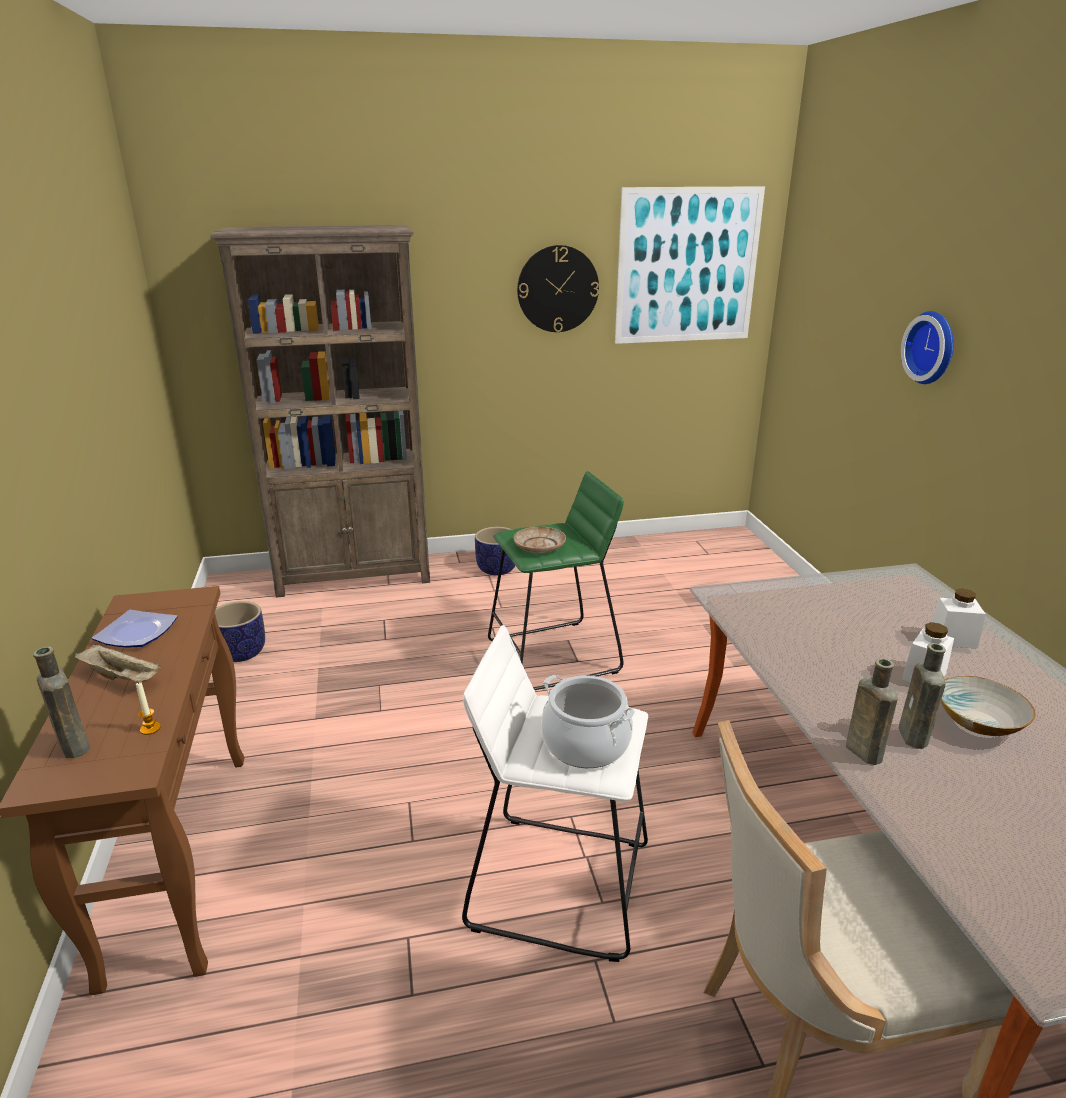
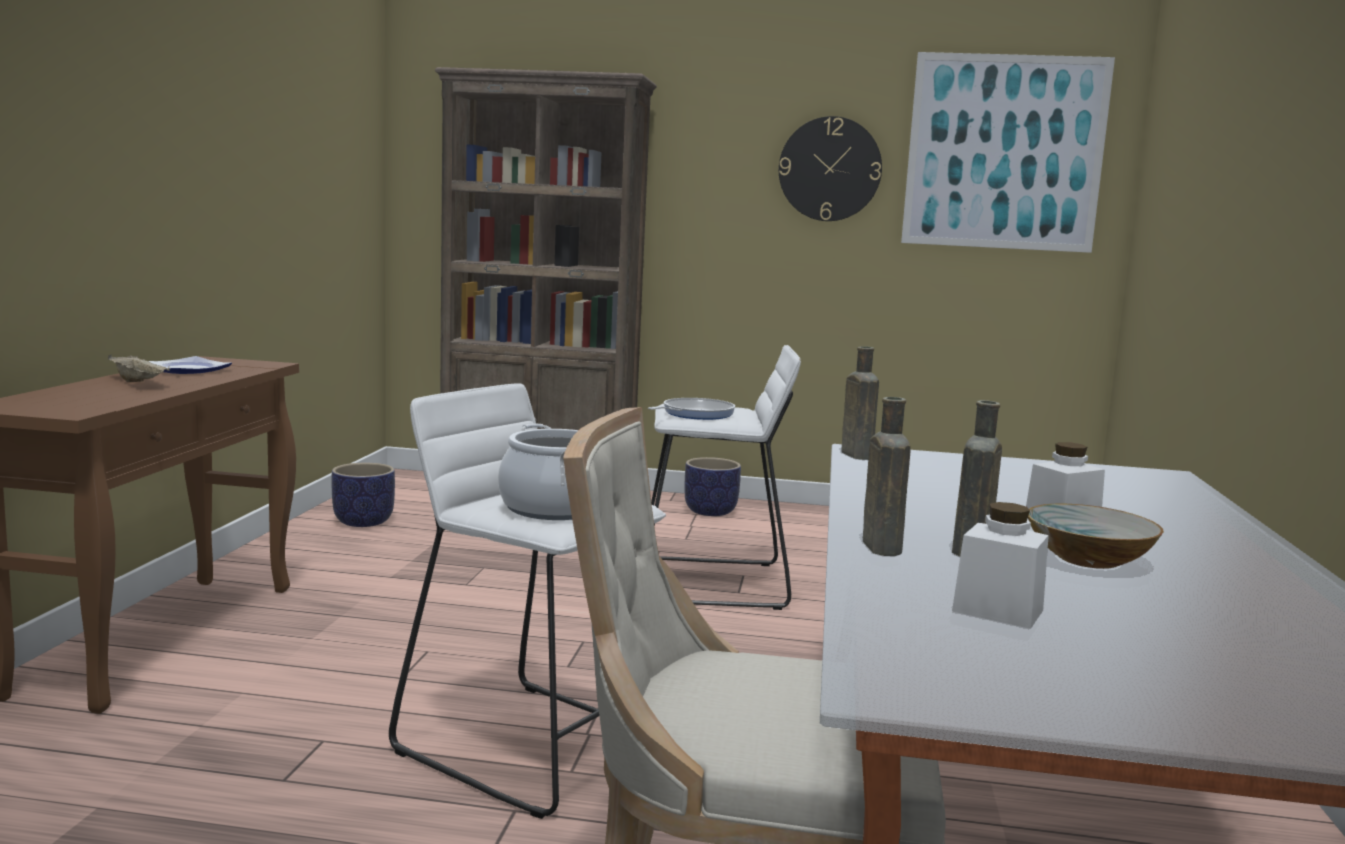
camera: 20 degrees right, 15 degrees down
(73, 744) = (46, 397): brown bottle -> brown bottle (855, 454)
(150, 728) = (120, 401): candle -> none
(539, 546) = (694, 414): beige plate -> frying pan
(554, 656) = (712, 583): green stool -> white stool
(933, 347) = (1256, 194): wall clock -> none
(953, 638) = (1153, 514): white jar -> white jar (997, 611)

